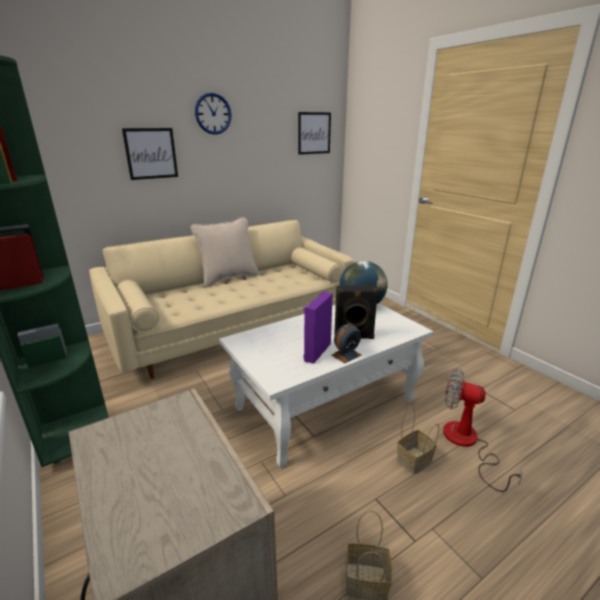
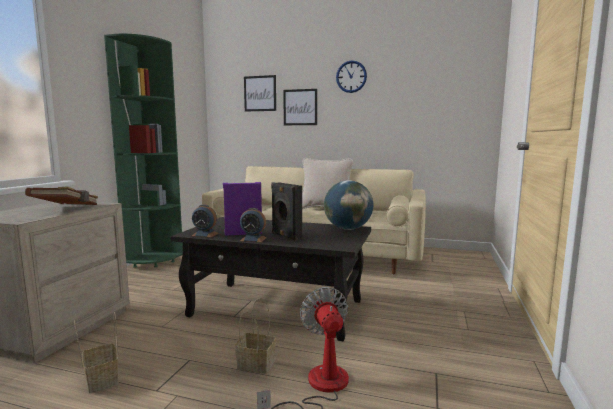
camera: 50 degrees right, 15 degrees down
(188, 443) = (67, 209): none -> brown book
(293, 373) = (205, 234): none -> alarm clock
(314, 133) = (458, 89): picture -> picture (260, 93)
(326, 404) = (278, 308): white coffee table -> black coffee table

